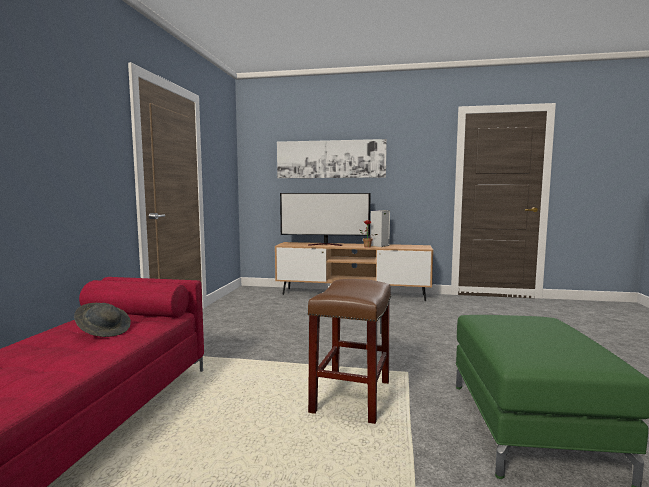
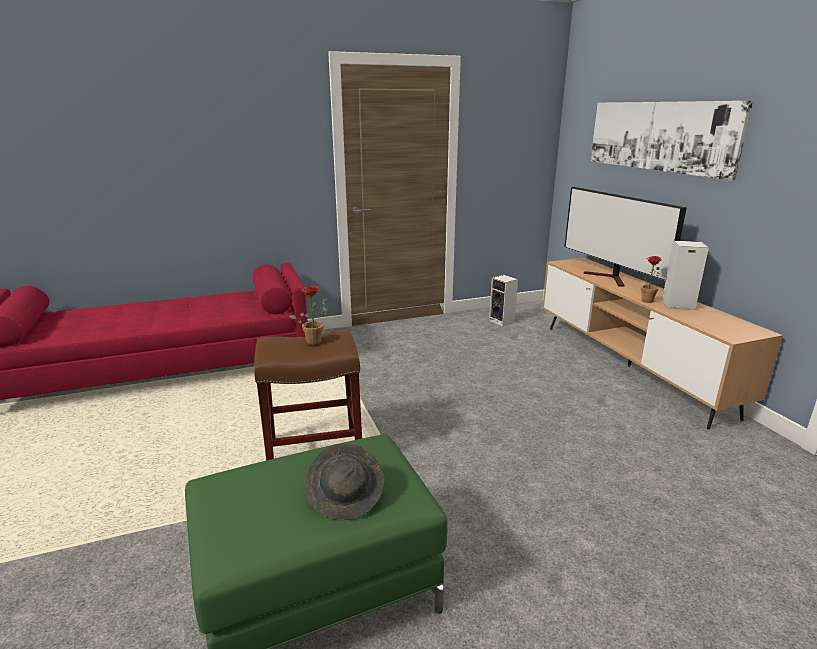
camera: 60 degrees right, 15 degrees up
(104, 331) = (220, 307): grey hat -> grey hat (346, 496)
(250, 300) = (502, 321): none -> speaker
(350, 285) = (315, 340): none -> potted plant

